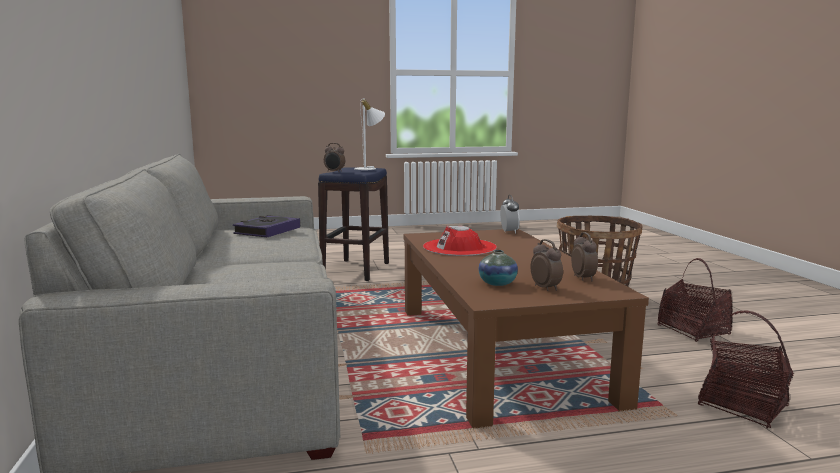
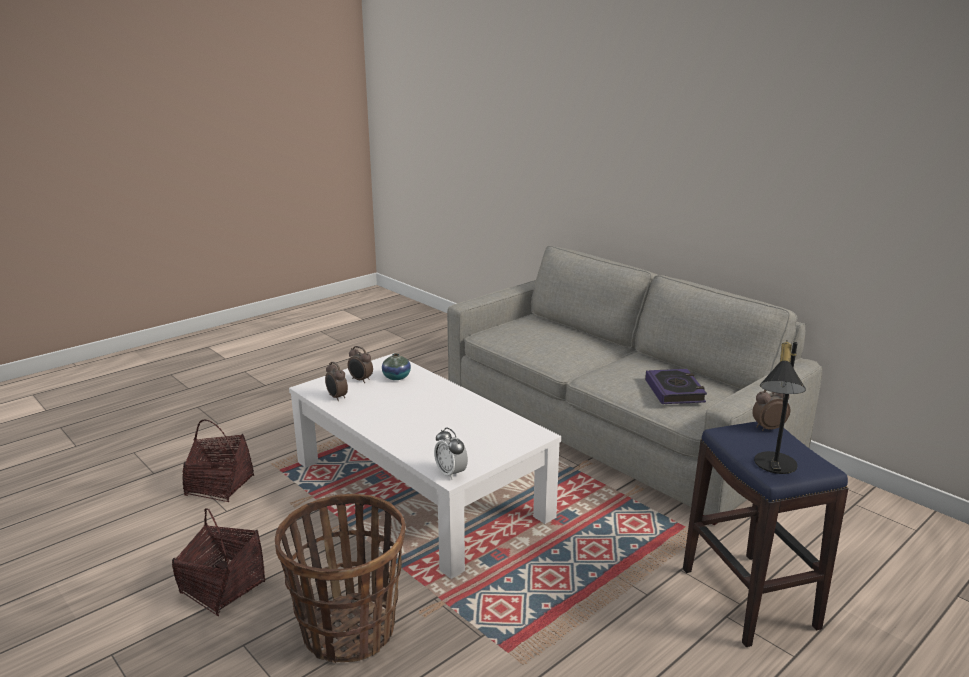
camera: 150 degrees right, 10 degrees up
(369, 168) = (772, 466): white table lamp -> black table lamp
(459, 247) = (470, 420): red hat -> none
(498, 350) = (420, 489): brown coffee table -> white coffee table

